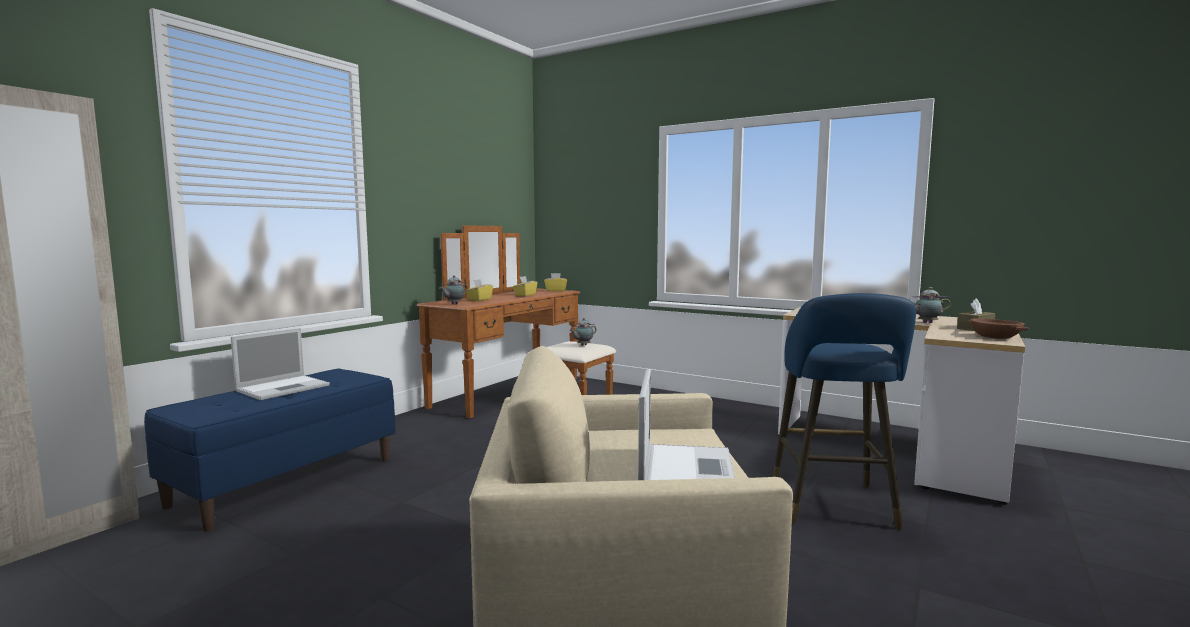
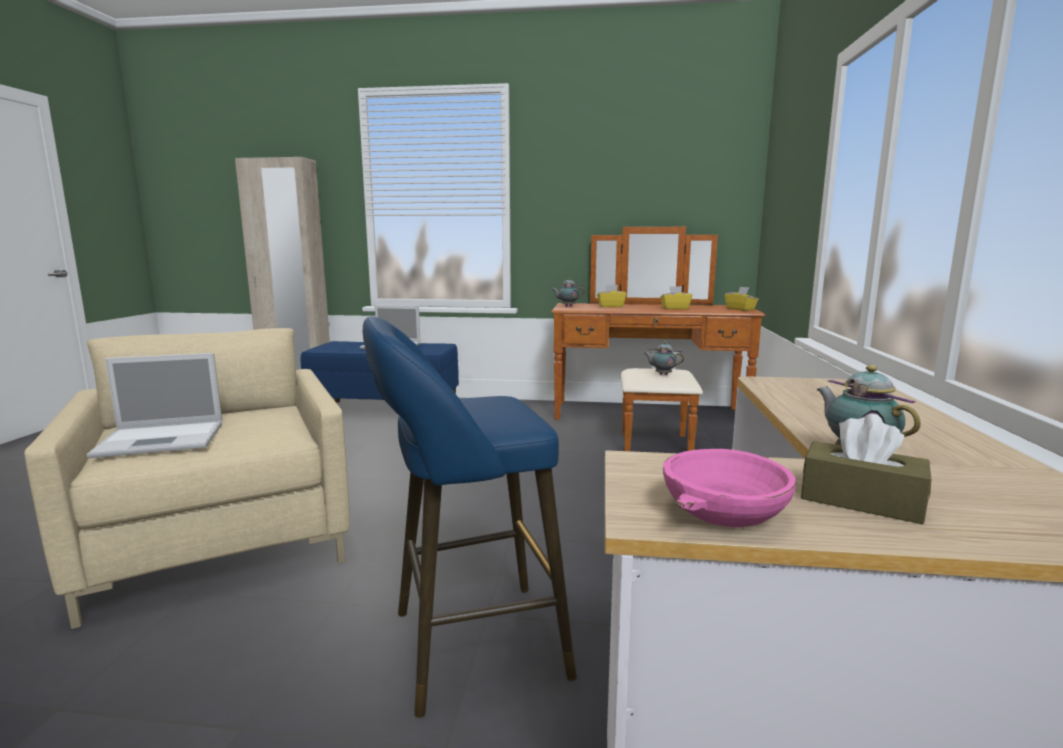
camera: 65 degrees right, 5 degrees up
(994, 337) = (723, 512): brown bowl -> pink bowl

